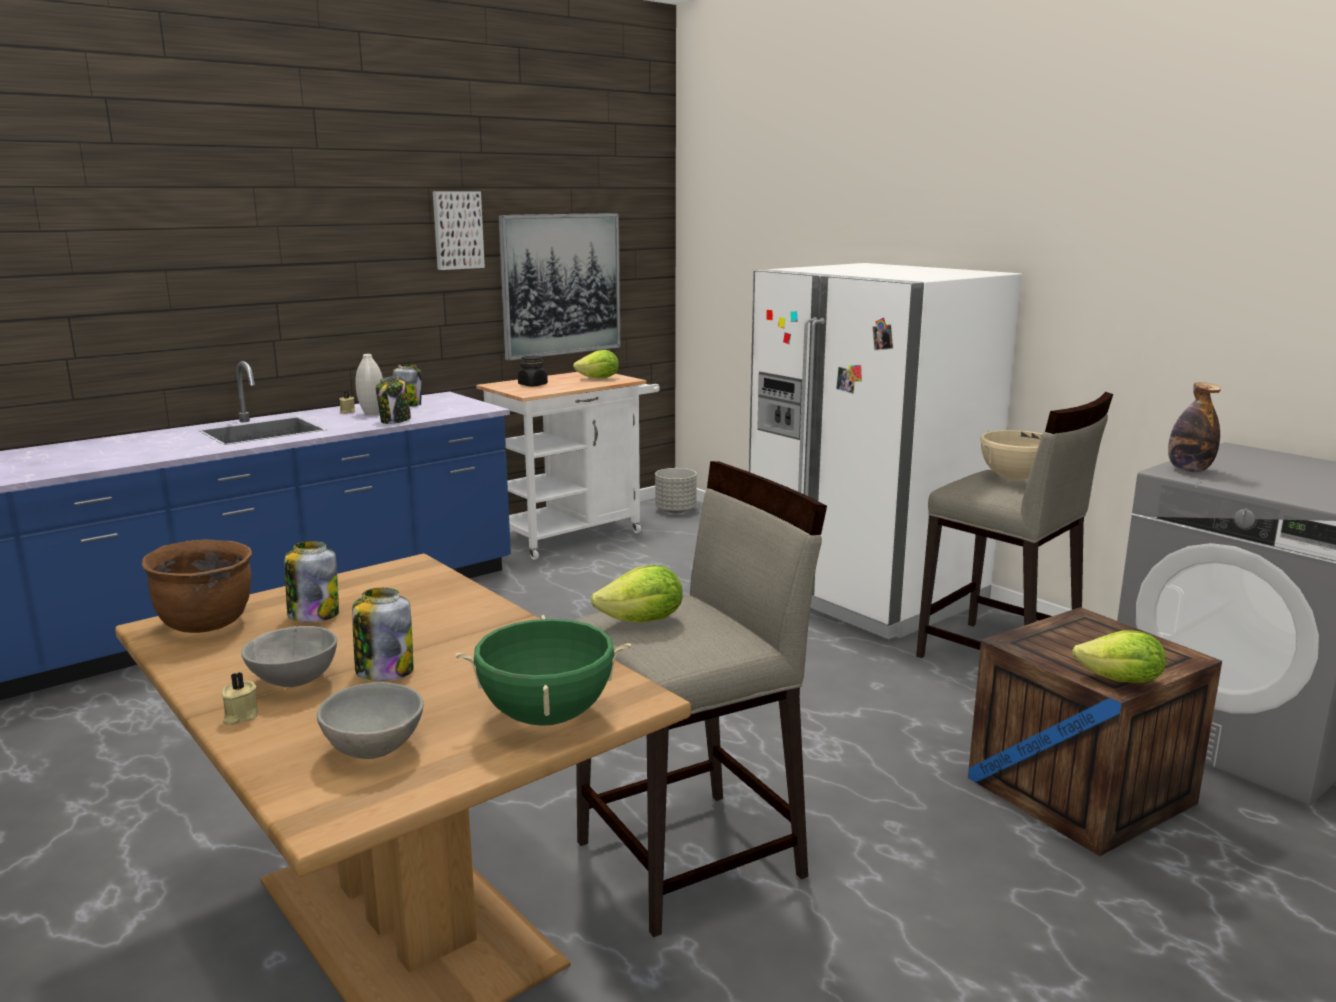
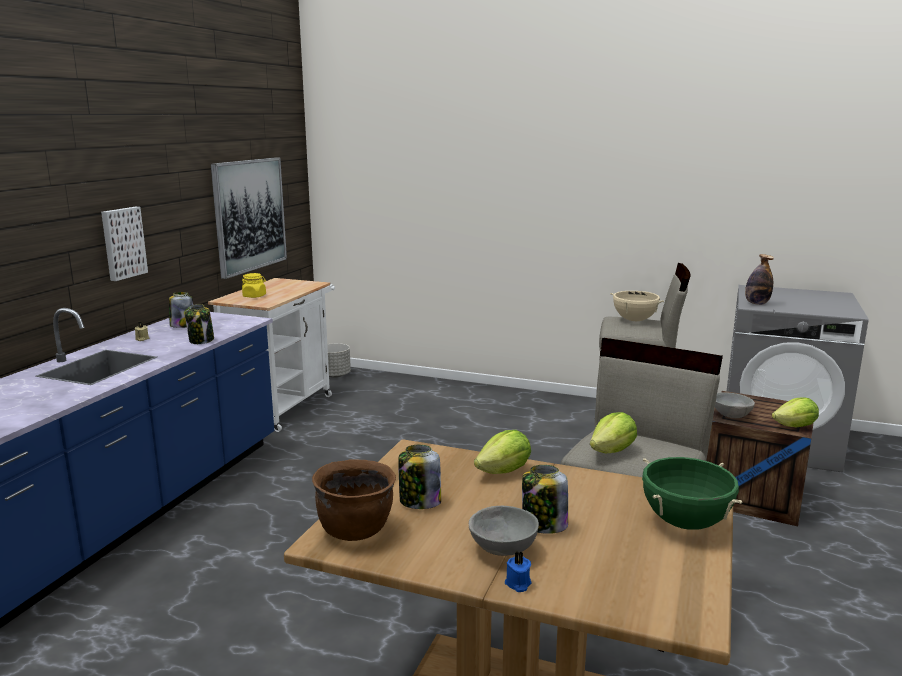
camera: 30 degrees left, 0 degrees up
(240, 716) = (517, 584): beige candle -> blue candle
(372, 414) = (168, 337): white vase -> none
(376, 748) = (637, 573): grey bowl -> grey bowl (731, 415)
(457, 230) = (186, 178): picture -> picture (122, 243)
(533, 385) = (254, 296): black jar -> yellow jar
(599, 379) = (294, 285): lettuce -> lettuce (504, 471)
(865, 594) = (521, 408): white fridge -> none

